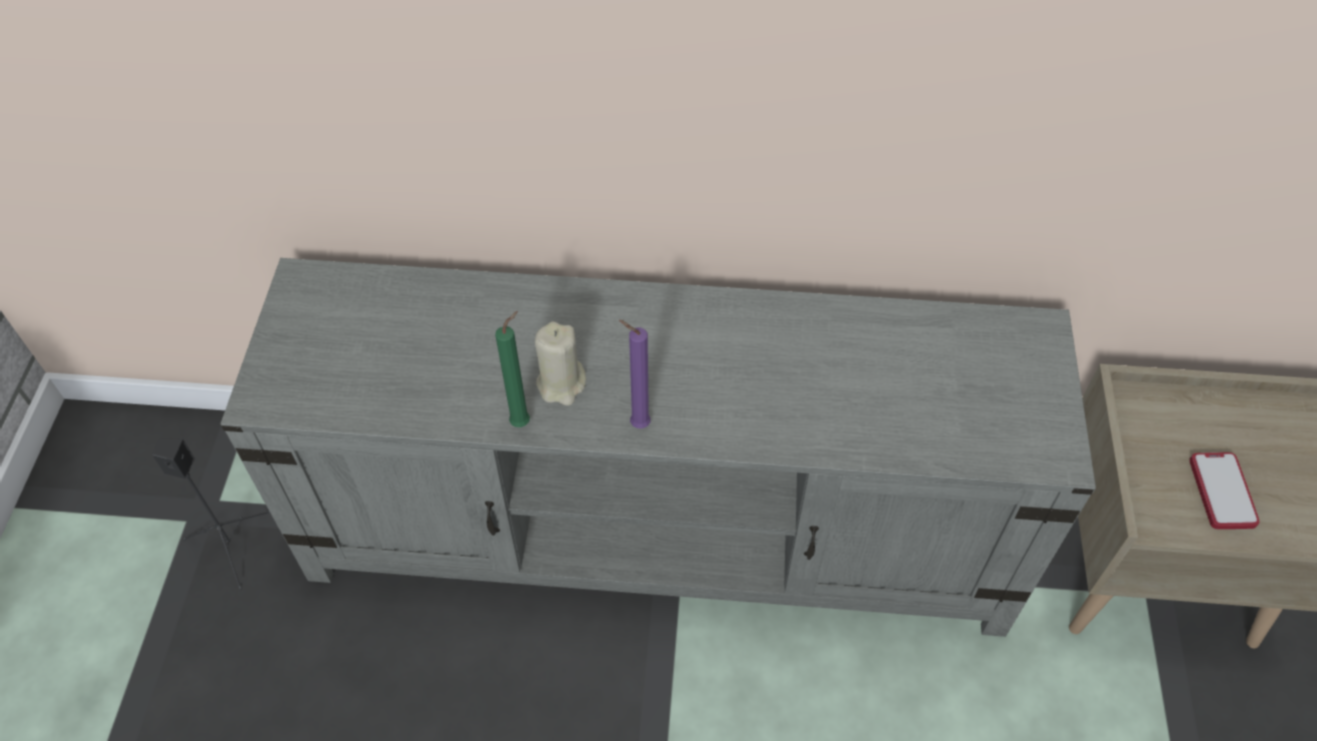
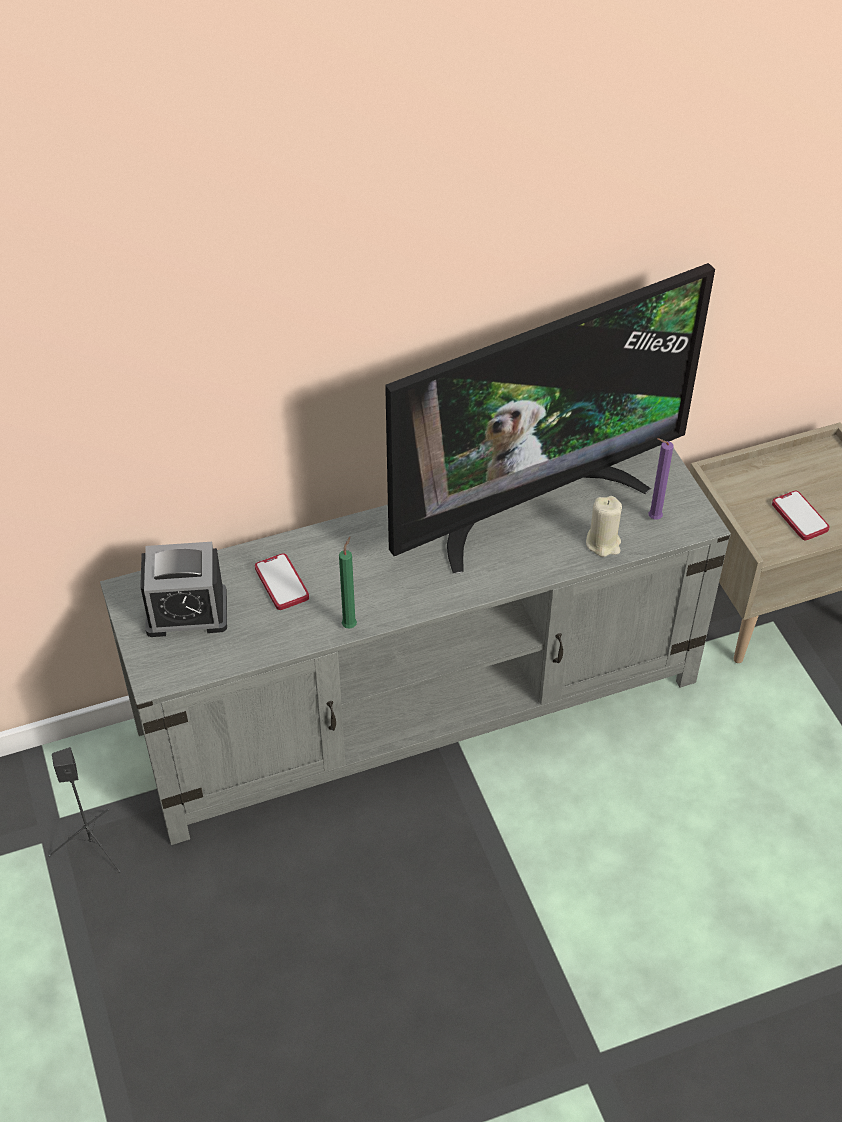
camera: 25 degrees left, 5 degrees down
(347, 331) = (187, 612): none -> alarm clock
(475, 336) = (281, 583): none -> phone
(561, 384) = (361, 592): beige candle -> beige candle (603, 543)
(637, 423) = (427, 598): purple candle -> purple candle (652, 518)
(840, 346) = (532, 504): none -> television

